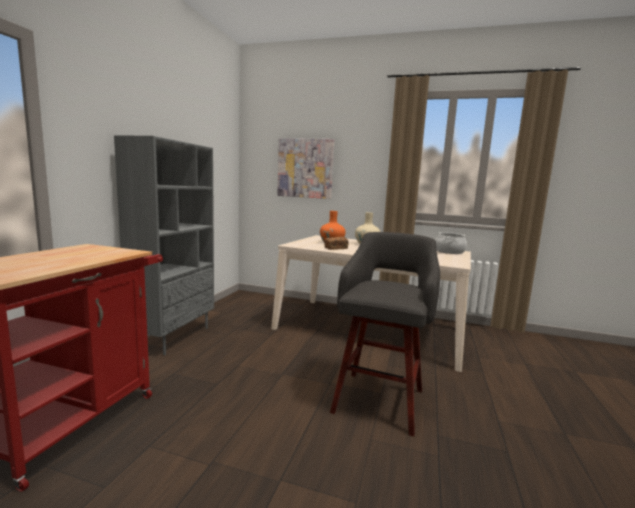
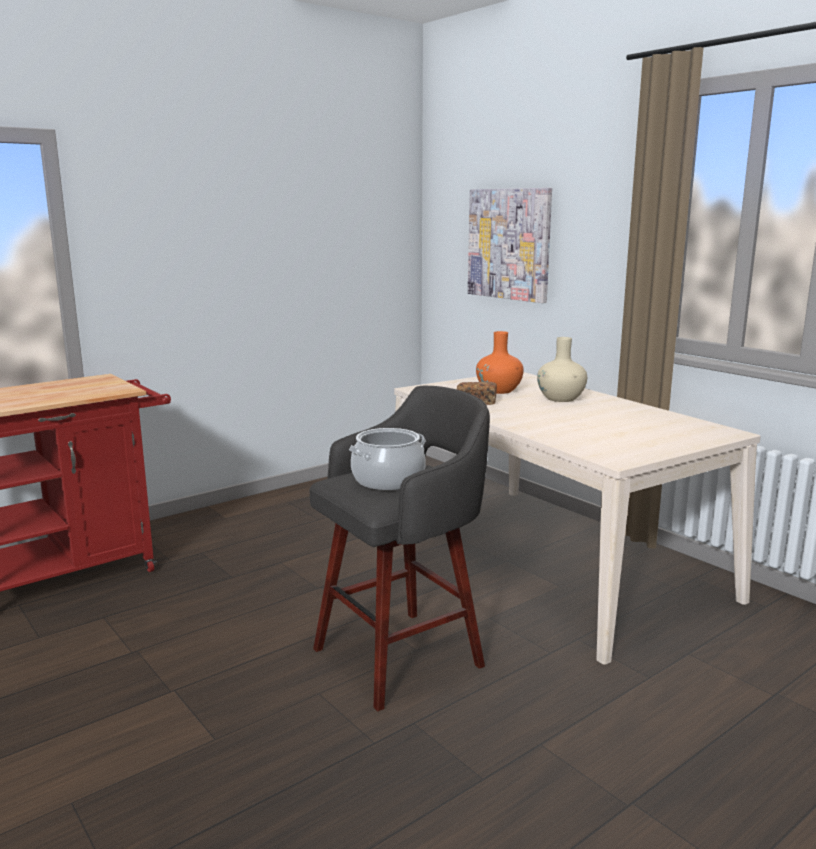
camera: 35 degrees right, 5 degrees up
(174, 337) = (252, 508): grey bookcase -> none
(449, 252) = (698, 431): cooking pot -> cooking pot (388, 480)

